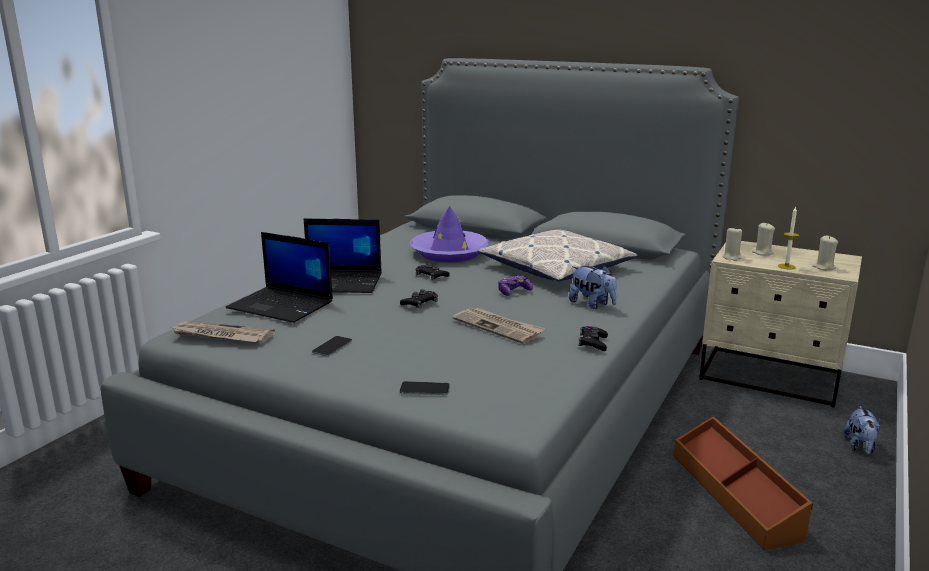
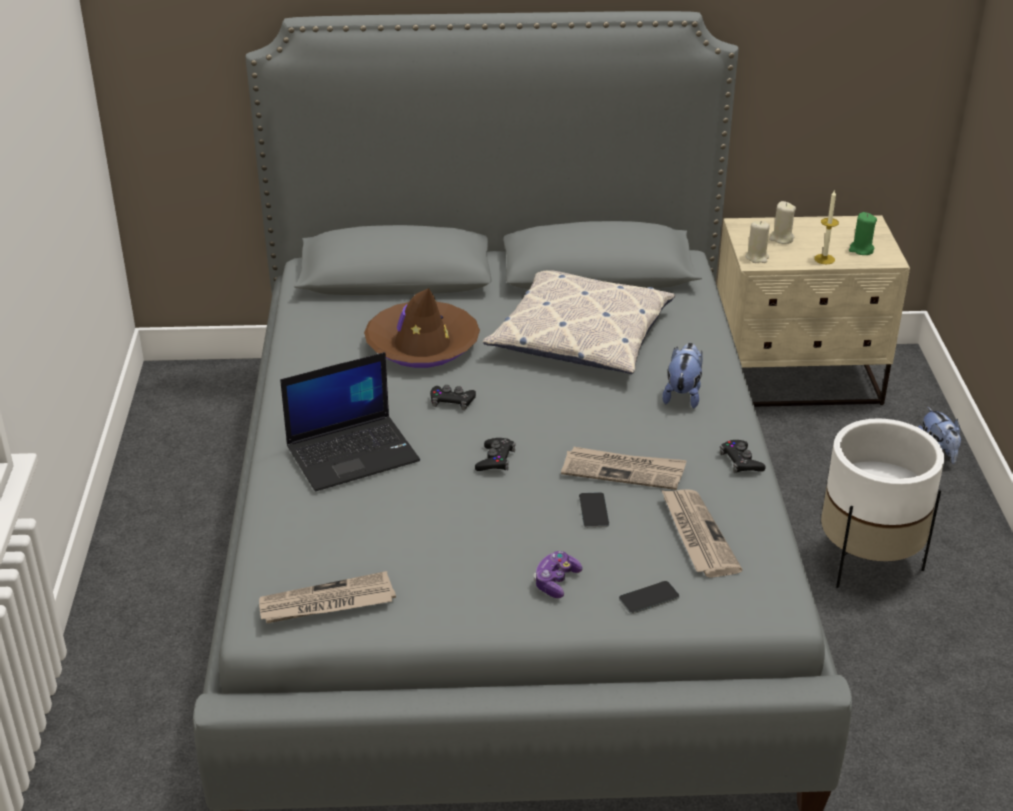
camera: 30 degrees left, 15 degrees up
(282, 305) = (337, 523): laptop -> none
(332, 346) = (478, 571): phone -> phone (593, 510)
(449, 253) = (422, 345): purple hat -> brown hat
(507, 369) = (697, 535): none -> newspaper
(514, 292) = (578, 400): game controller -> game controller (556, 581)
(592, 304) = (683, 395): plush toy -> plush toy turned 90 degrees counterclockwise
(736, 495) = (868, 561): brown storage box -> white planter
(823, 267) = (861, 250): beige candle -> green candle

